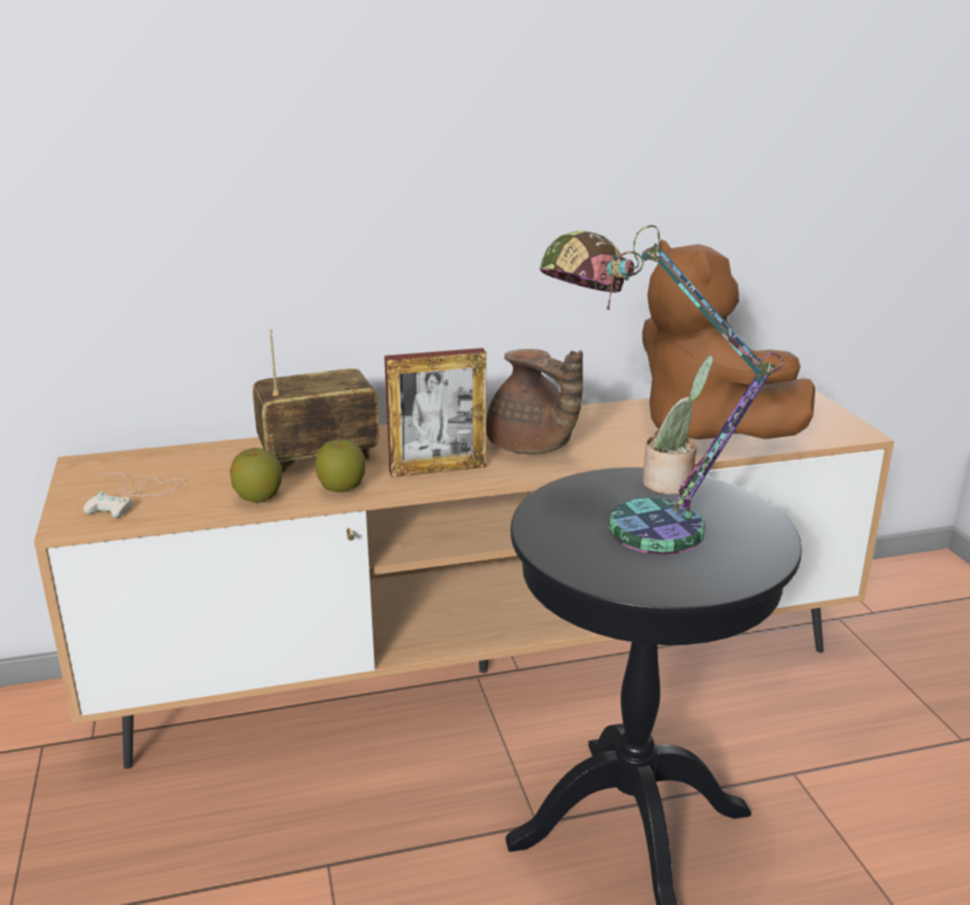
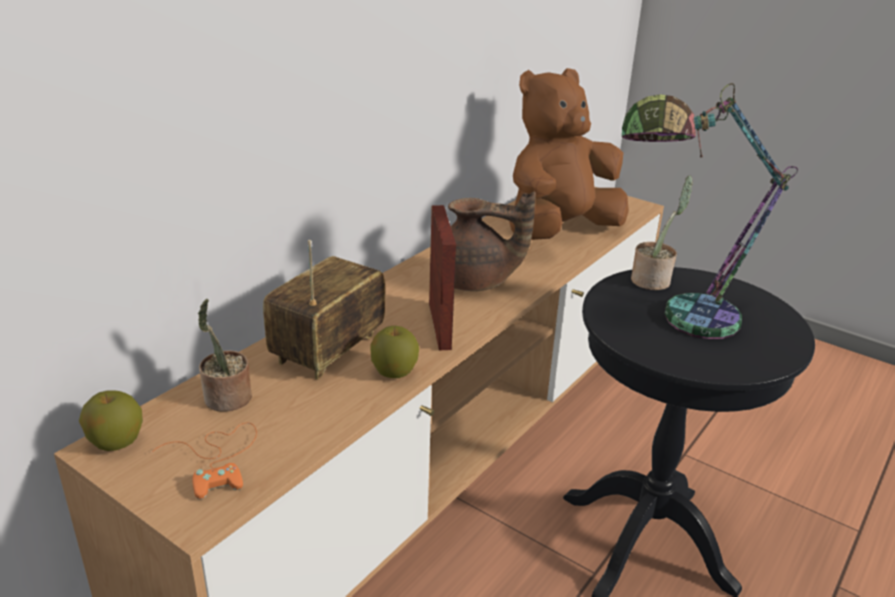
camera: 40 degrees left, 5 degrees up
(134, 496) = (218, 459): white game controller -> orange game controller
(198, 463) = (226, 399): none -> potted plant
(258, 498) = (340, 410): apple -> apple (116, 442)
(437, 469) = (439, 326): picture frame -> picture frame turned 45 degrees counterclockwise
(703, 431) = (559, 231): brown plush toy -> brown plush toy turned 120 degrees clockwise

